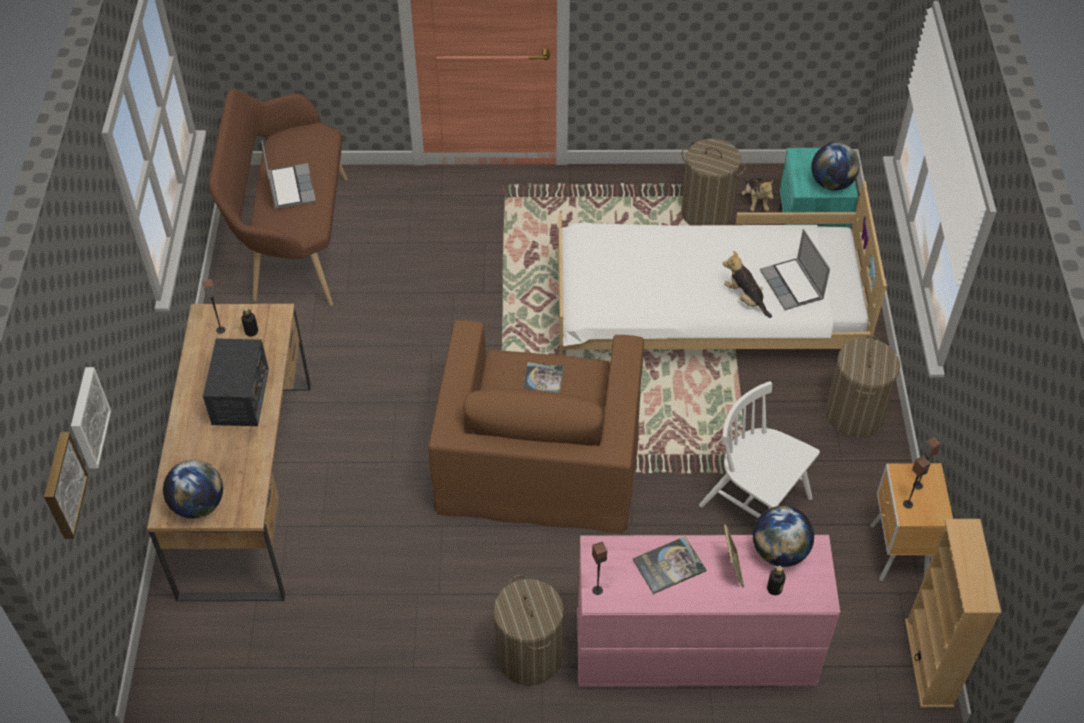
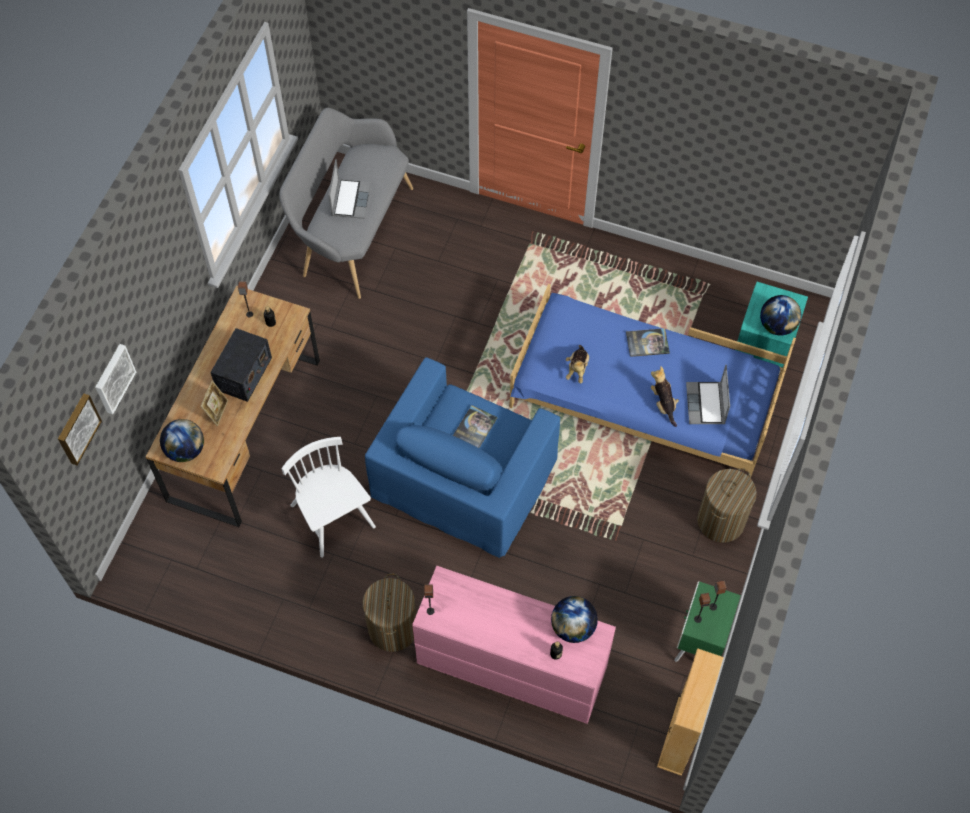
camera: 20 degrees right, 10 degrees up
(293, 240) = (351, 232): brown bench -> grey bench
(539, 456) = (464, 475): brown armchair -> blue armchair
(669, 565) = (489, 610): book -> book (647, 343)
(705, 317) = (642, 399): white bed -> blue bed
(707, 213) = (686, 307): laundry basket -> none
(731, 569) = (532, 628): picture frame -> picture frame (217, 411)
(755, 201) = (730, 308): plush toy -> plush toy (577, 369)
(756, 502) = (610, 567): white chair -> white chair (333, 517)
(897, 554) = (698, 645): brown nightstand -> green nightstand

